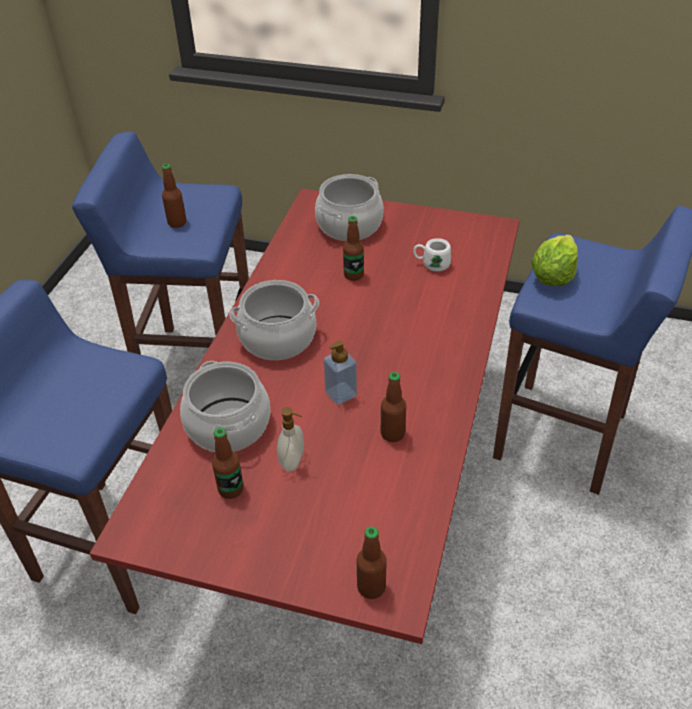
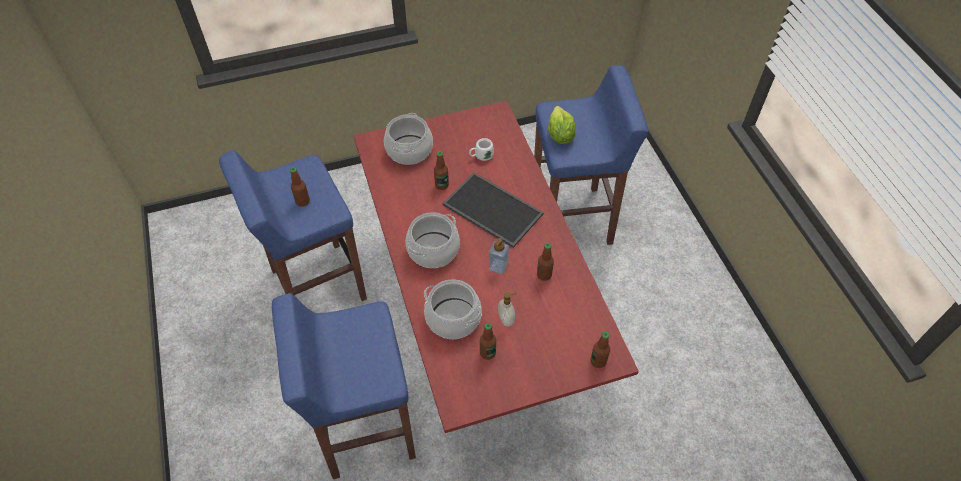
camera: 35 degrees left, 10 degrees up
(390, 326) = (491, 210): none -> tray

